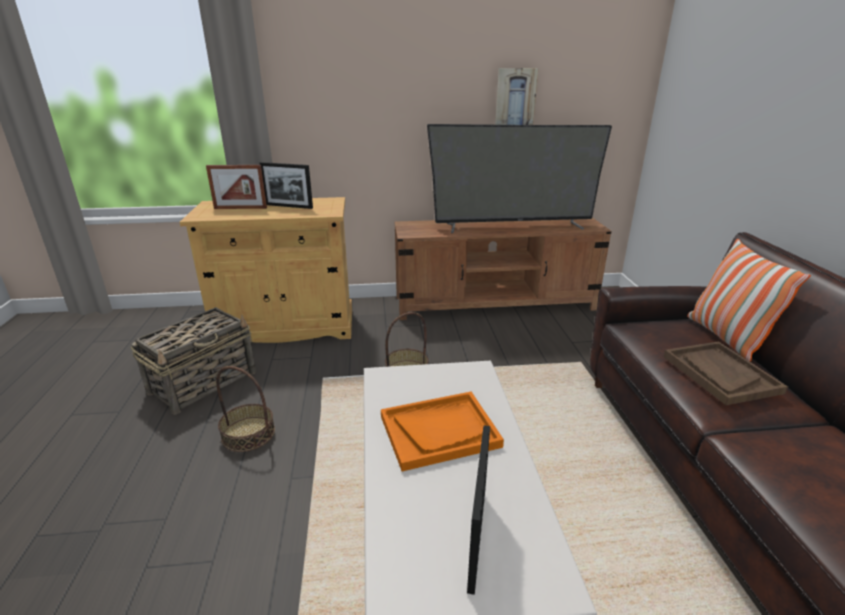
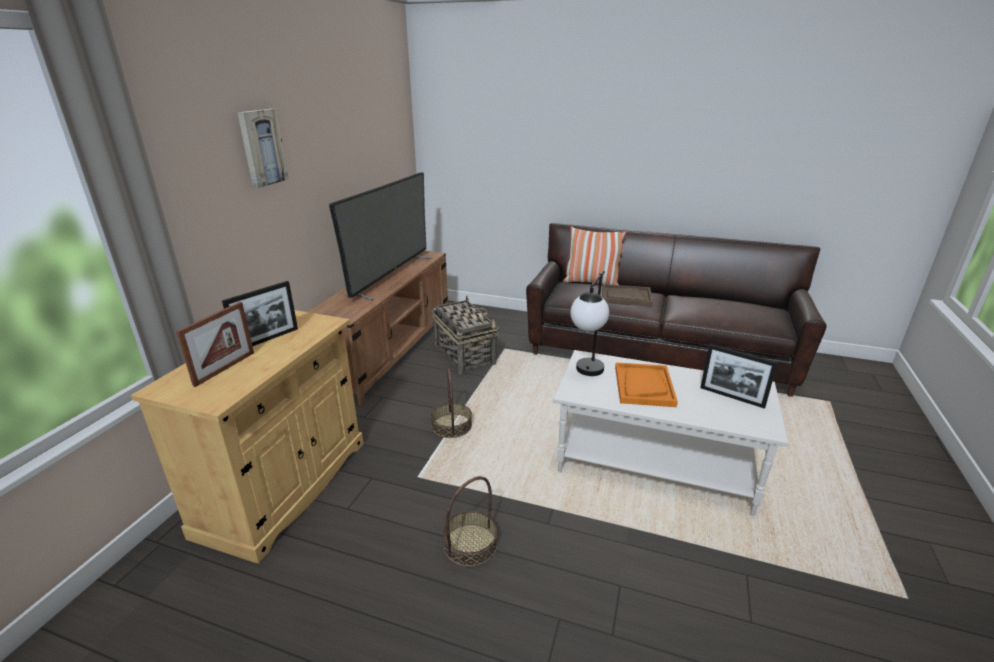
camera: 65 degrees left, 0 degrees up
(204, 382) = (343, 574): basket -> basket (464, 353)
(434, 379) = (586, 374): none -> table lamp
(515, 99) = (352, 164): picture -> picture (261, 147)

